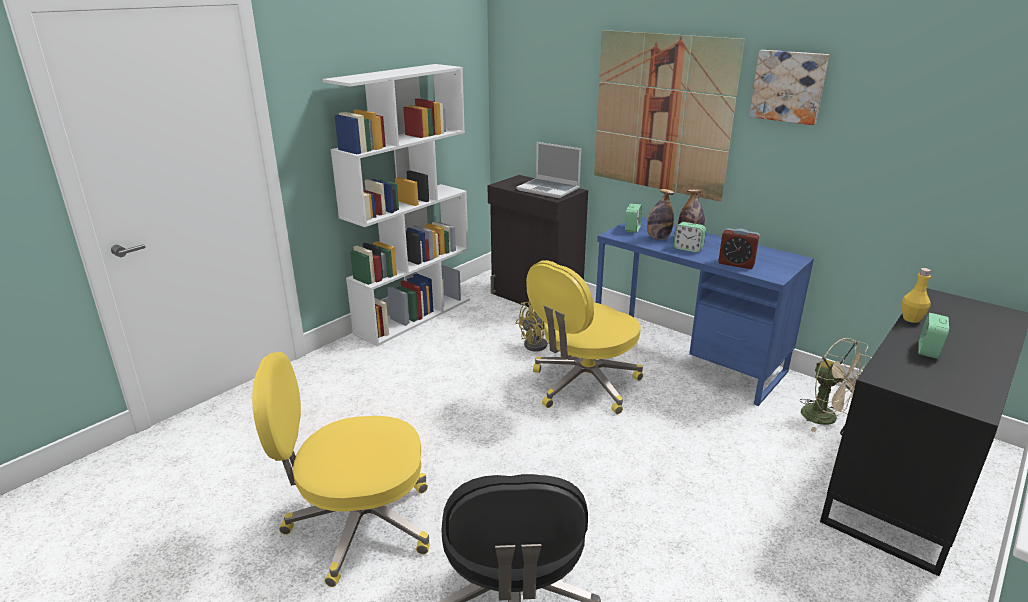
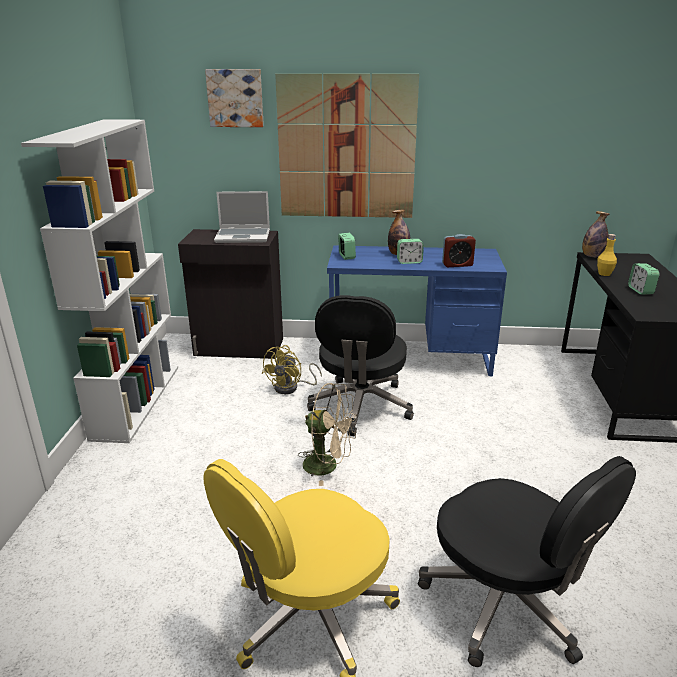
camera: 35 degrees left, 0 degrees up
(583, 385) = (361, 407): yellow office chair -> black office chair
(658, 238) = (376, 259): bottle -> bottle (592, 256)
(788, 86) = (461, 111): picture -> picture (235, 98)
(827, 419) = (539, 369): beige fan -> beige fan (328, 466)

